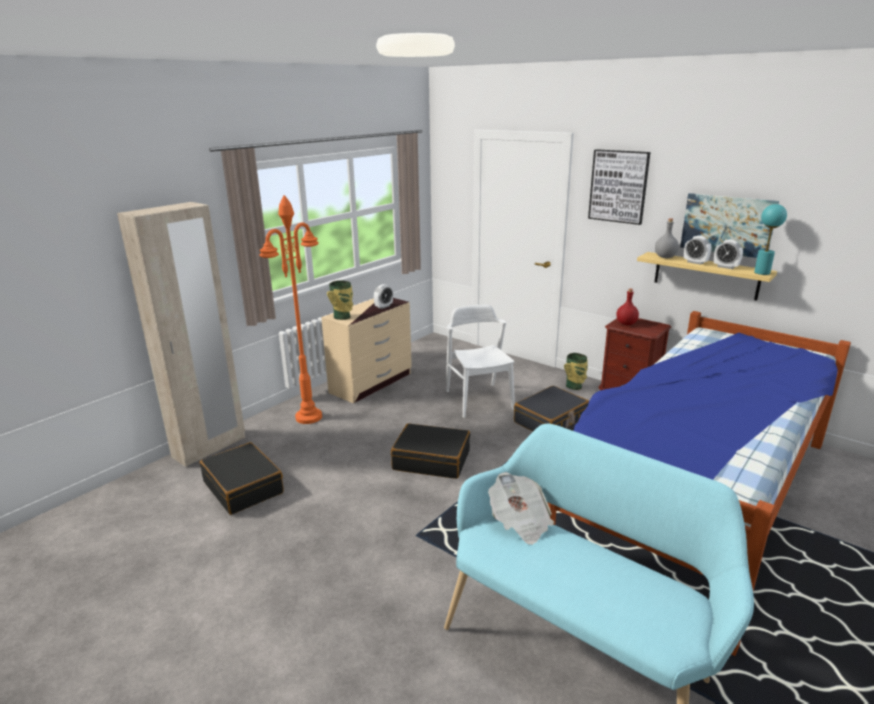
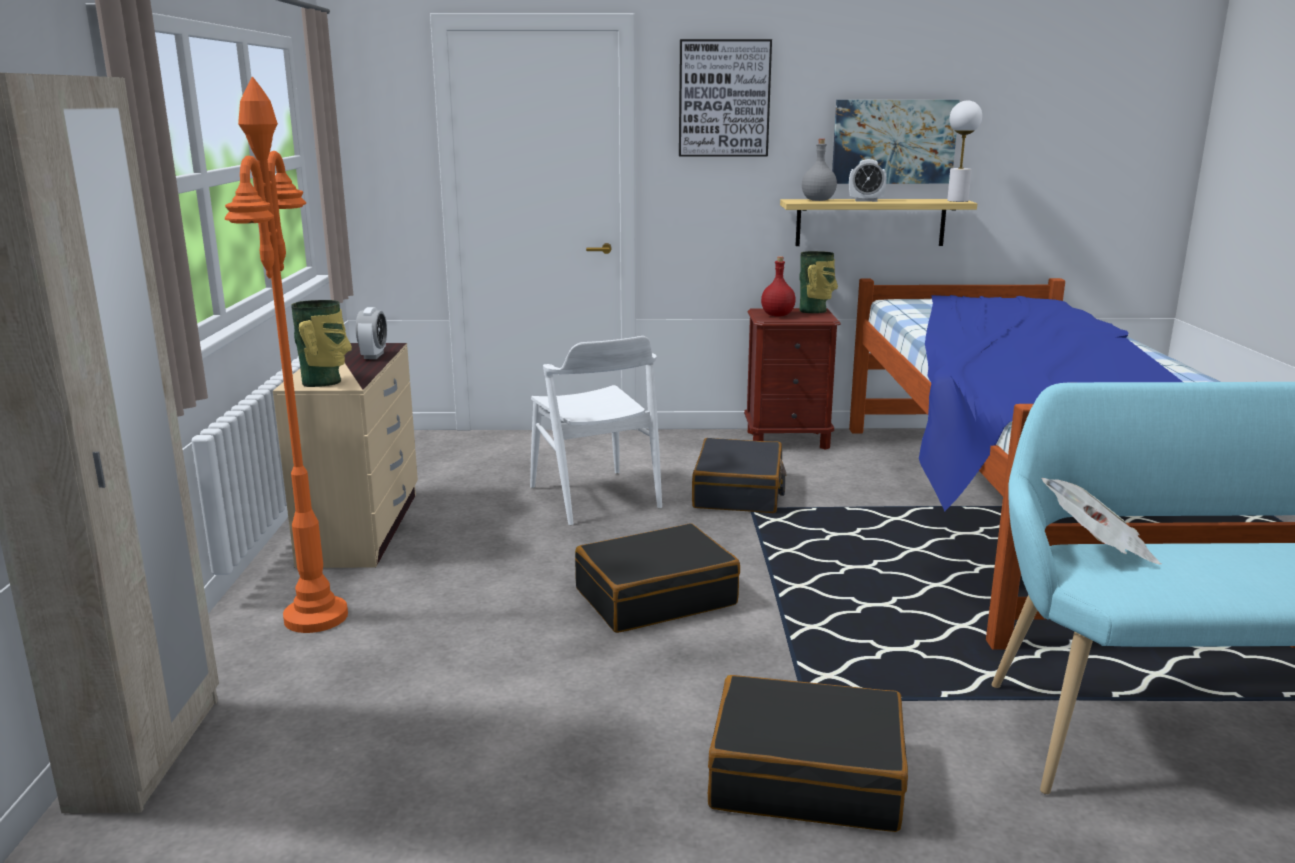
camera: 40 degrees left, 5 degrees down
(244, 487) = (364, 782): black suitcase -> black suitcase (806, 775)
(479, 400) = (594, 497): white chair -> white chair turned 150 degrees counterclockwise
(574, 387) = (700, 444): vase -> vase (814, 311)
(725, 267) = (909, 200): alarm clock -> none
(761, 272) = (957, 201): turquoise table lamp -> white table lamp

